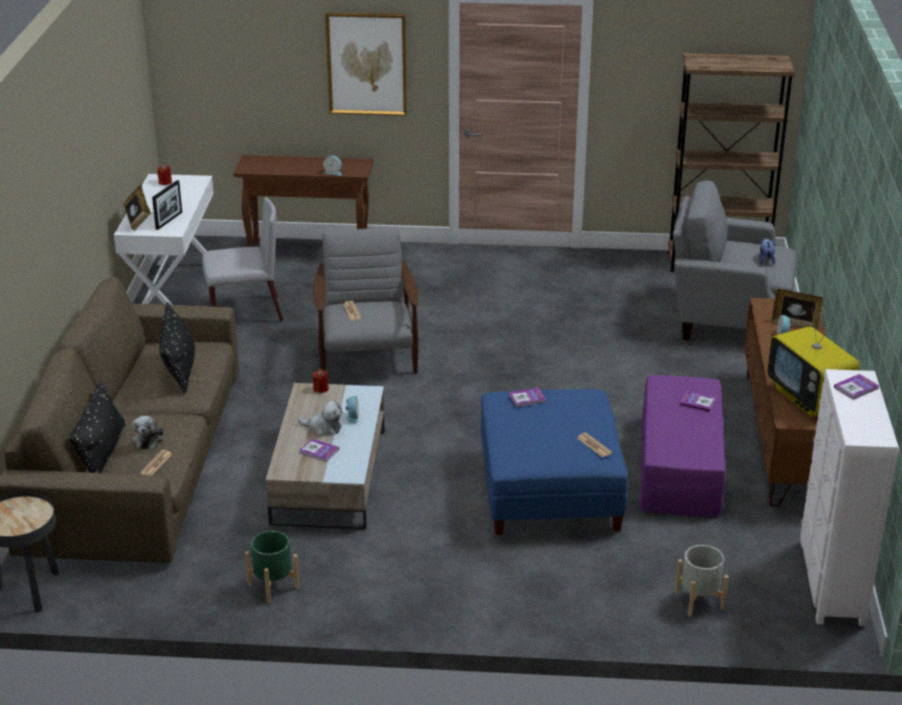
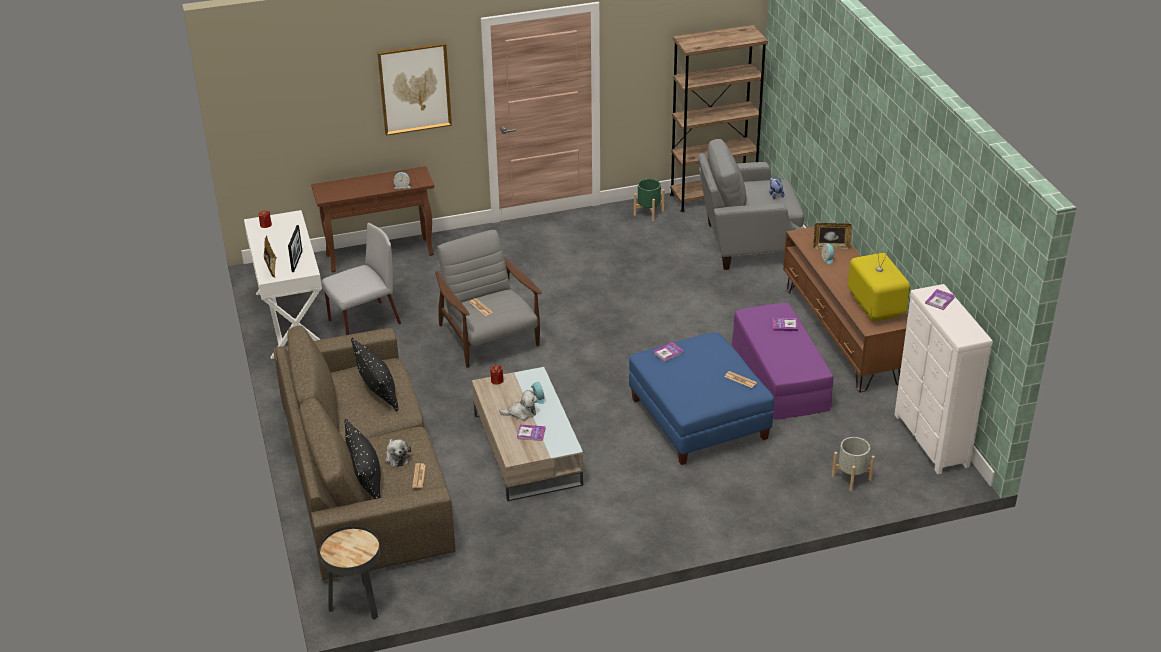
camera: 20 degrees left, 5 degrees up
(273, 586) = (543, 548): green planter -> green planter (649, 213)
(809, 399) = (874, 307): television -> television turned 150 degrees counterclockwise

